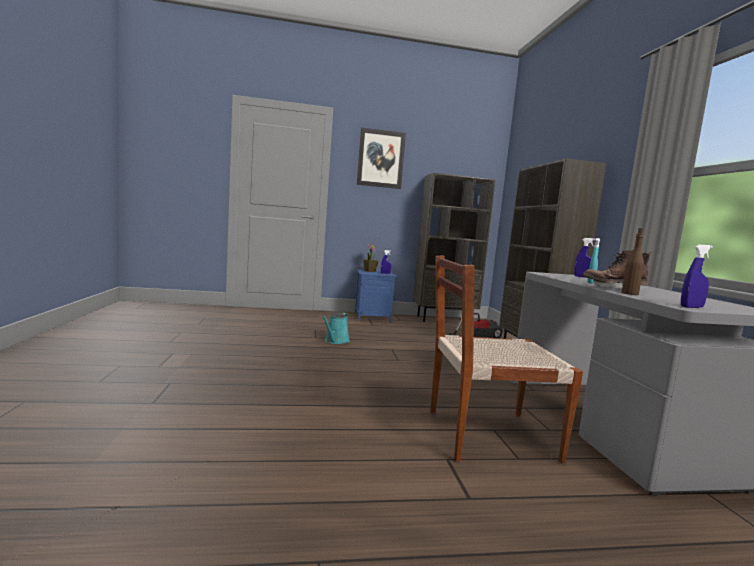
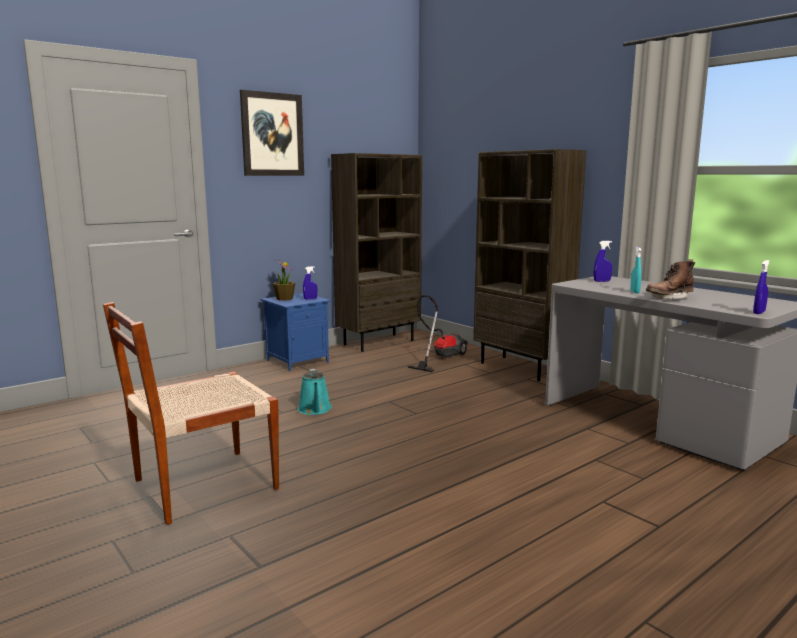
camera: 30 degrees left, 5 degrees up
(486, 435) = (597, 467): chair -> chair (201, 486)
(629, 293) = (693, 303): brown bottle -> none

